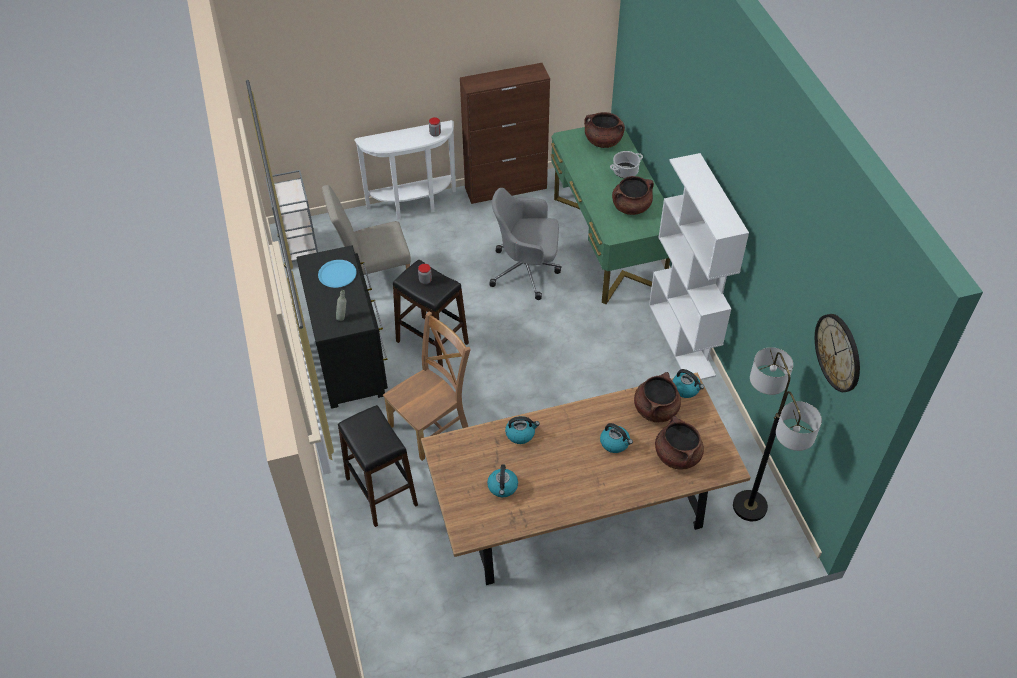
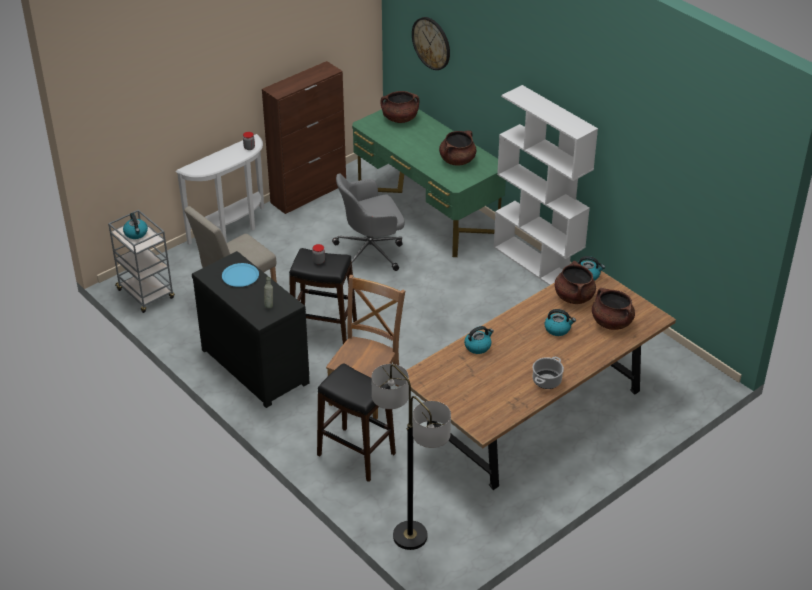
camera: 25 degrees left, 10 degrees down
(503, 487) = (489, 387): kettle -> kettle (136, 233)
(625, 172) = (434, 136): cooking pot -> cooking pot (546, 381)
(749, 506) = (666, 365): floor lamp -> floor lamp (410, 536)
(838, 352) = (719, 183): wall clock -> wall clock (431, 43)

